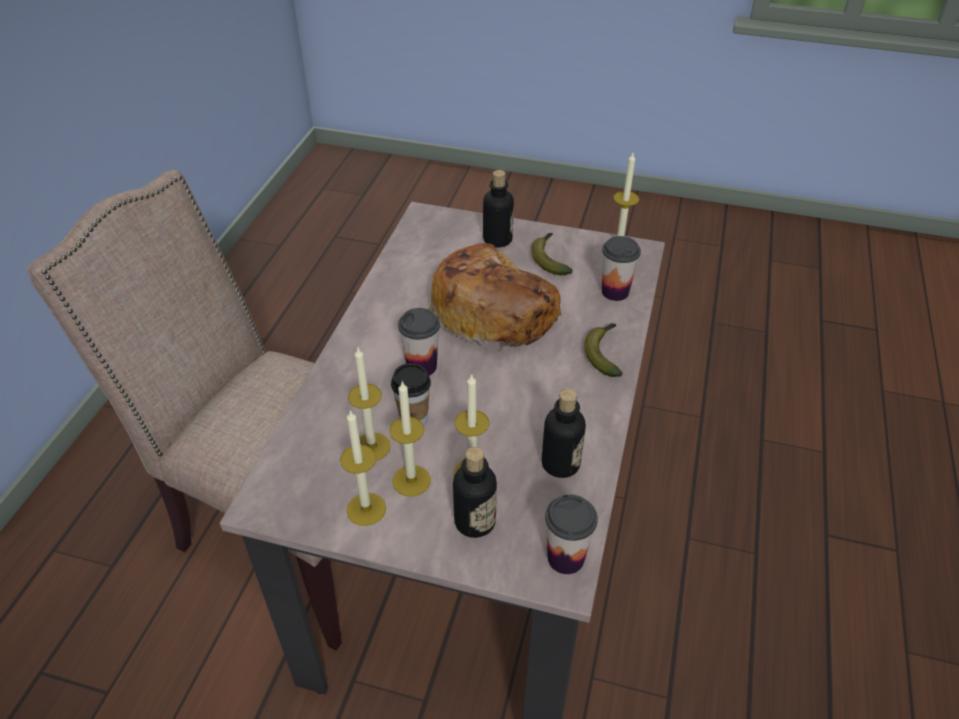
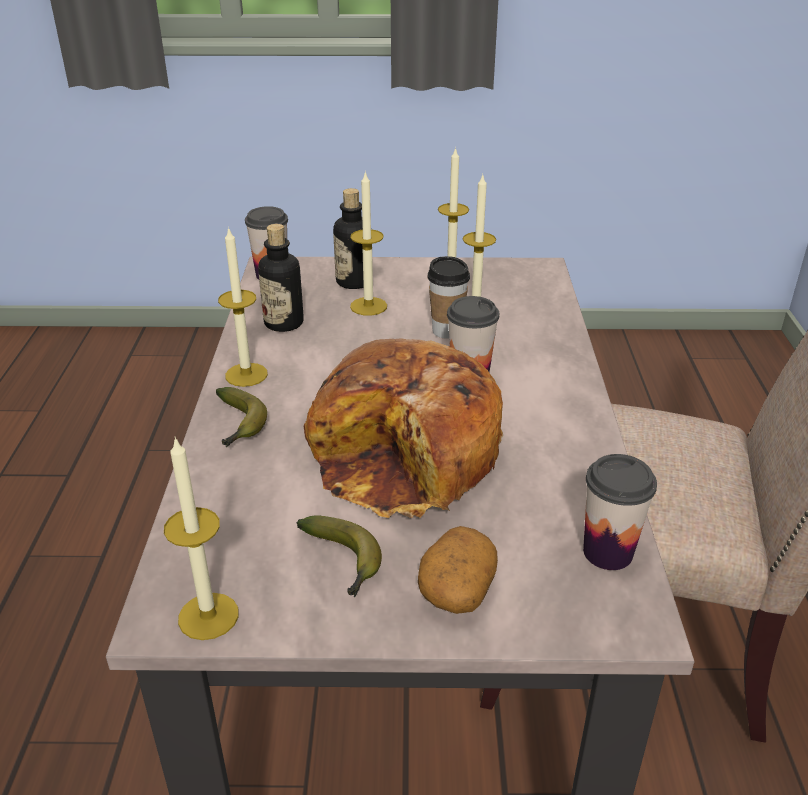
camera: 165 degrees right, 10 degrees down
(411, 480) = (423, 295): candle -> candle (246, 375)
(497, 239) = (456, 587): bottle -> potato
(615, 292) = (220, 518): cup -> cup (608, 552)

